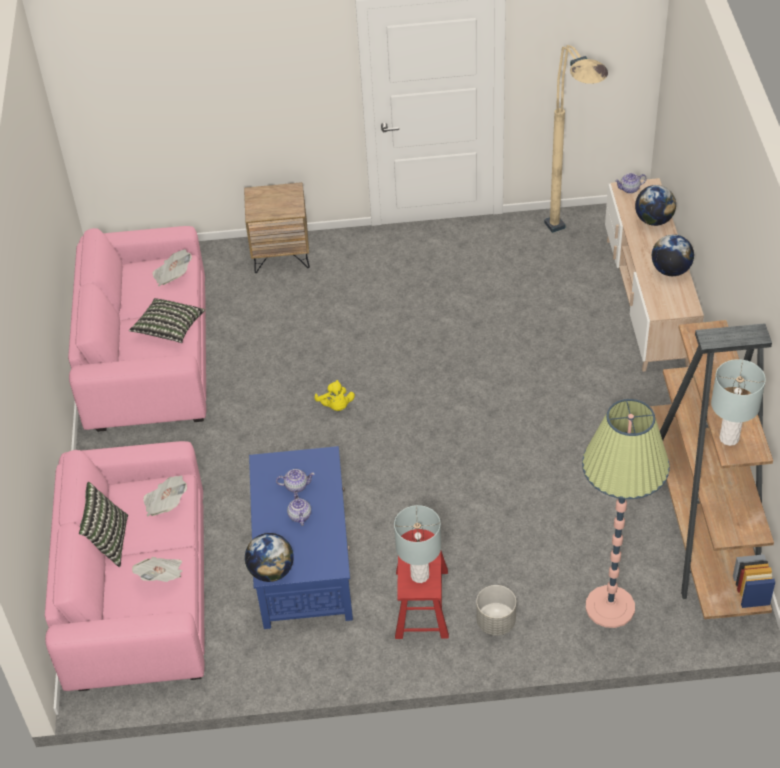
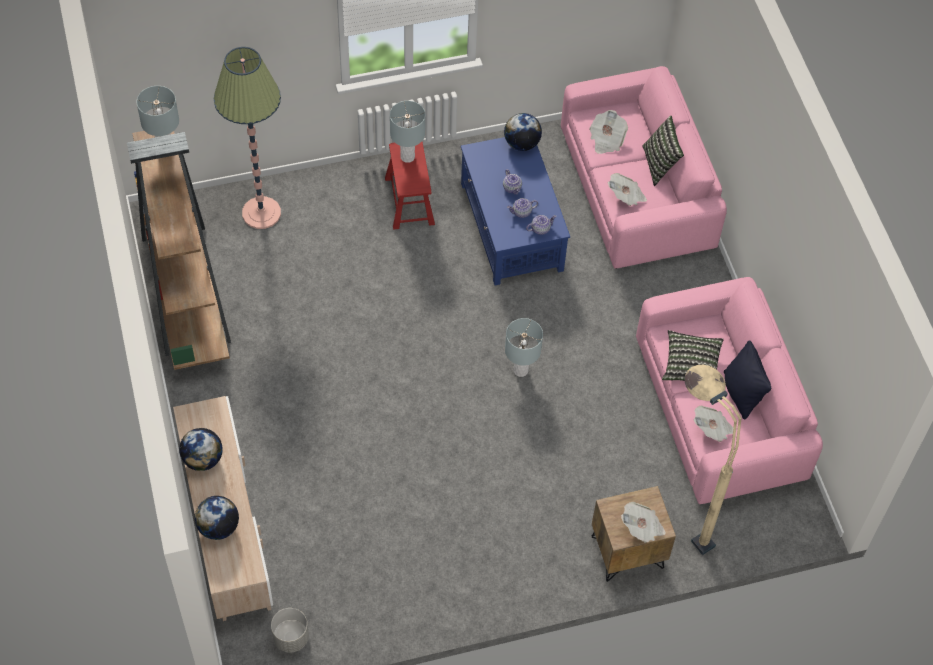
camera: 165 degrees right, 10 degrees up
(130, 303) = (741, 393): none -> black pillow
(271, 194) = (642, 528): none -> newspaper
(336, 406) = (520, 370): yellow plush toy -> grey table lamp
(496, 622) = (349, 193): grey planter -> grey planter (290, 638)
(570, 246) = (311, 597): beige floor lamp -> beige floor lamp (680, 515)
(629, 189) = (244, 572): teapot -> teapot (540, 228)

